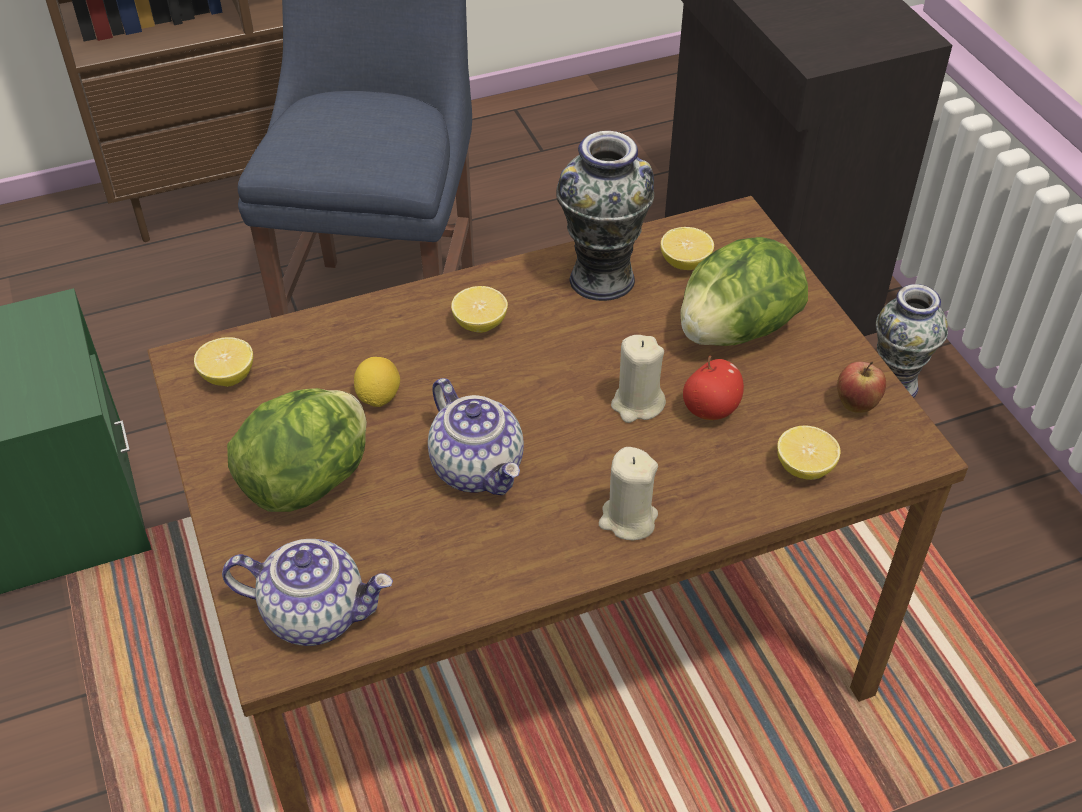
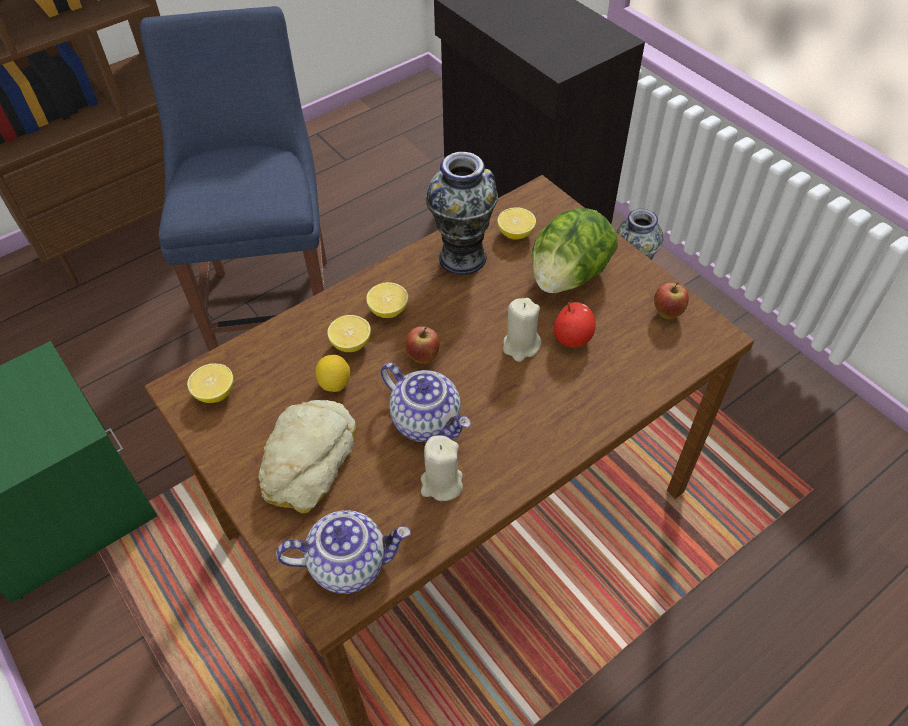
camera: 15 degrees left, 5 degrees up
(309, 481) = (307, 461): lettuce -> bread
(503, 390) = (423, 357): none -> apple
(628, 519) = (545, 434): beige candle -> beige candle (441, 484)
(804, 467) = (650, 366): lemon -> lemon (351, 344)

